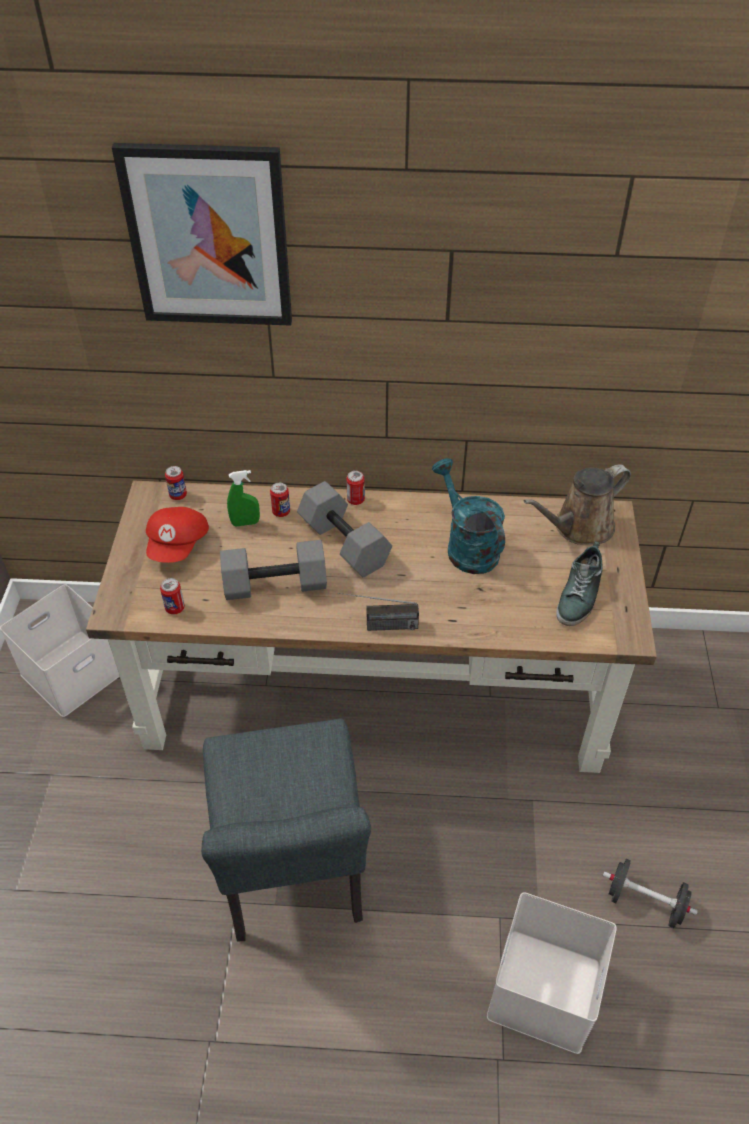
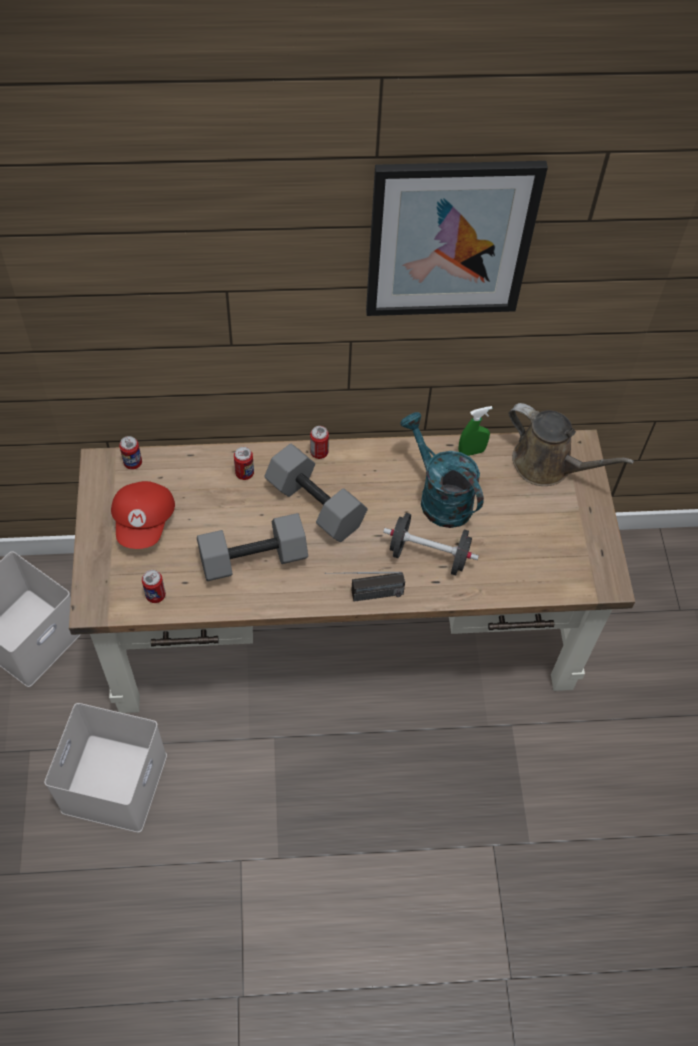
camera: 10 degrees left, 10 degrees up
(208, 237) = (166, 228): picture -> picture (449, 239)
(245, 523) = (209, 489): green spray bottle -> green spray bottle (471, 452)
(293, 877) = (291, 828): grey chair -> none
(545, 992) = (543, 912): white storage box -> white storage box (115, 785)
(579, 527) = (547, 465): brown watering can -> brown watering can turned 105 degrees counterclockwise
(579, 595) = (556, 542): shoe -> none
(645, 902) = (625, 814): black dumbbell -> black dumbbell (428, 555)

